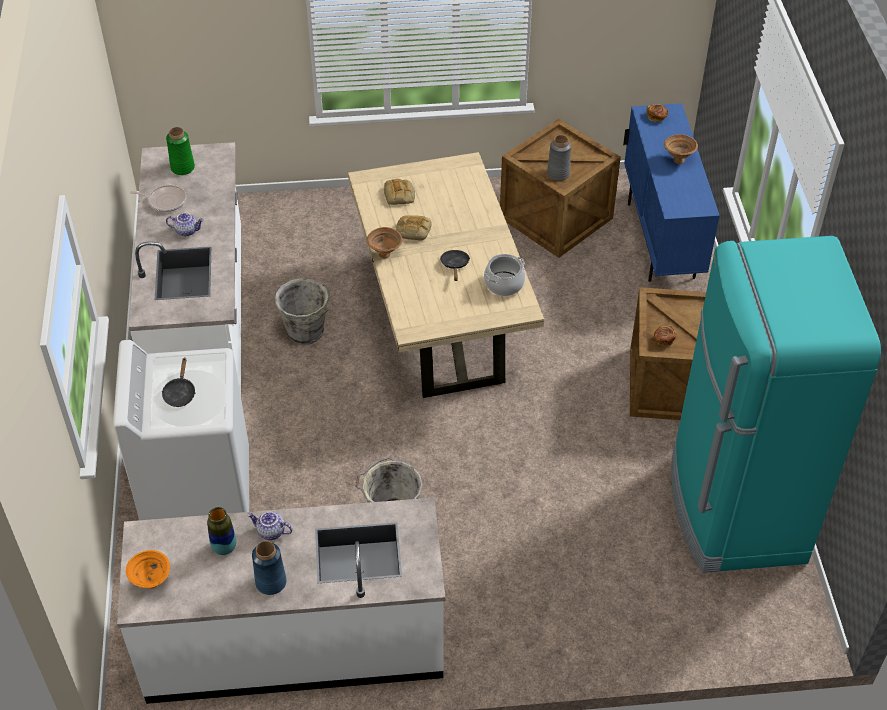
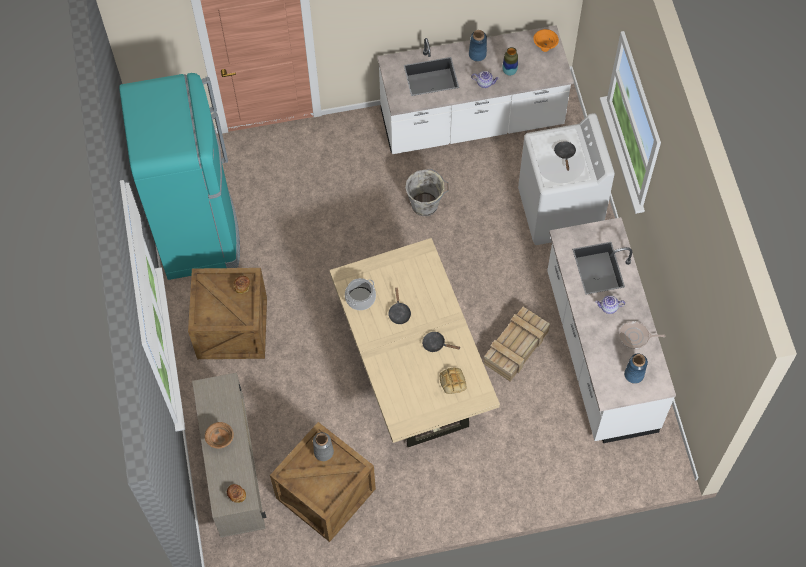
camera: 175 degrees right, 15 degrees up
(183, 167) = (634, 375): green vase -> blue vase
(306, 332) = (515, 348): grey bucket -> crate
(385, 254) = (453, 318): brown bowl -> none
(412, 230) = (436, 344): bread -> black frying pan
(660, 241) = (235, 475): blue cabinet -> beige cabinet

